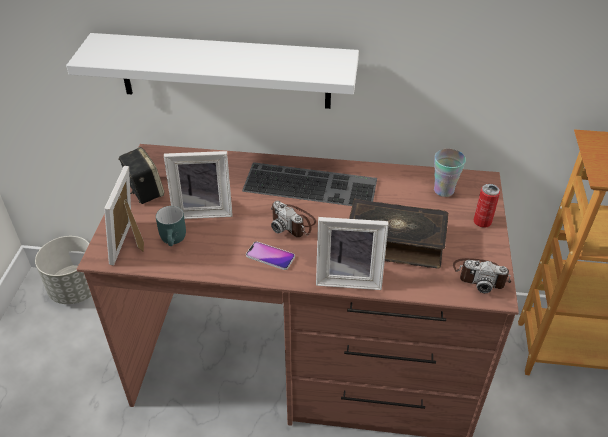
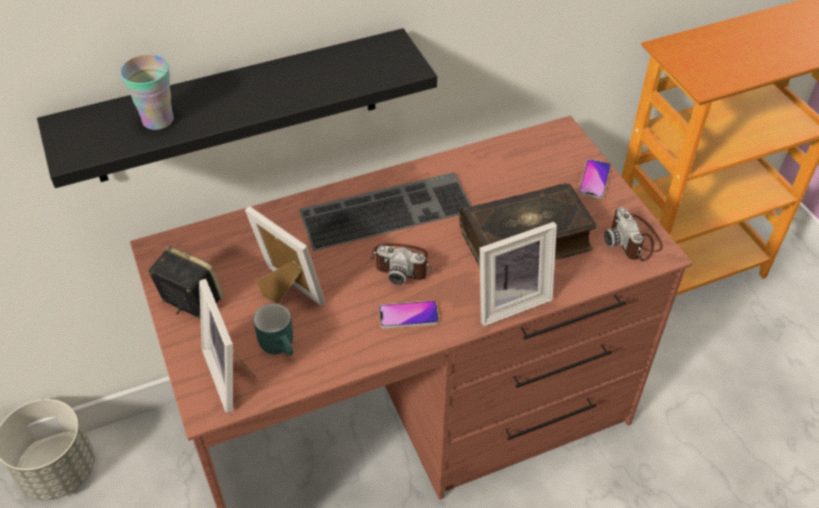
camera: 30 degrees left, 5 degrees up
(203, 209) = (285, 293): picture frame -> picture frame turned 105 degrees counterclockwise
(224, 71) = (236, 107): white shelf -> black shelf
(443, 190) = (532, 159): cup -> cup (158, 120)
(480, 275) = (634, 240): camera -> camera turned 90 degrees clockwise
(482, 222) = (594, 180): can -> phone

